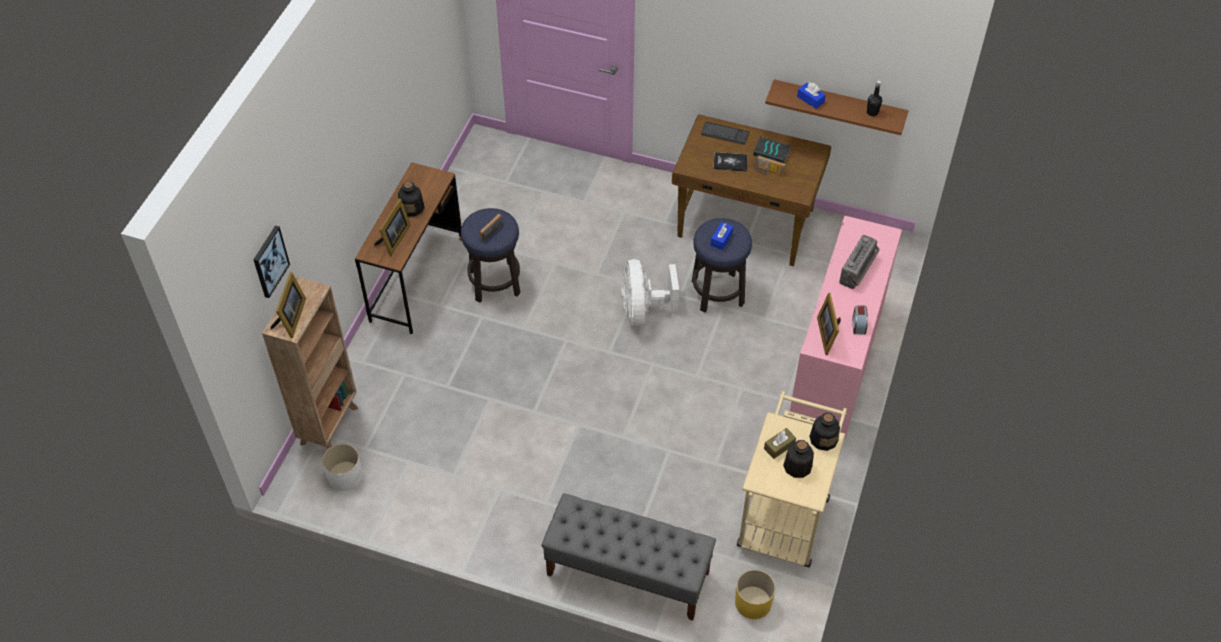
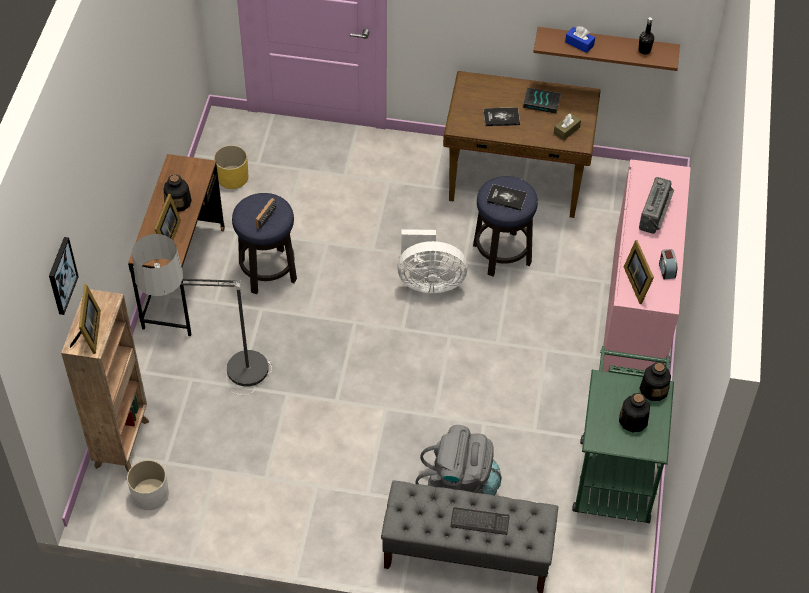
camera: 10 degrees left, 0 degrees up
(426, 378) = (215, 380): none -> floor lamp
(634, 508) = (460, 487): none -> grey backpack
(643, 310) = (429, 281): white fan -> white fan turned 75 degrees counterclockwise
(721, 239) = (506, 198): blue tissue box -> book
(725, 134) = (490, 88): keyboard -> keyboard (480, 522)
(752, 602) = (599, 566): yellow planter -> yellow planter (232, 177)
(768, 171) = (542, 122): radio -> none
(779, 446) = (611, 403): brown tissue box -> brown tissue box (566, 130)
(785, 513) = (615, 471): beige cart -> green cart

